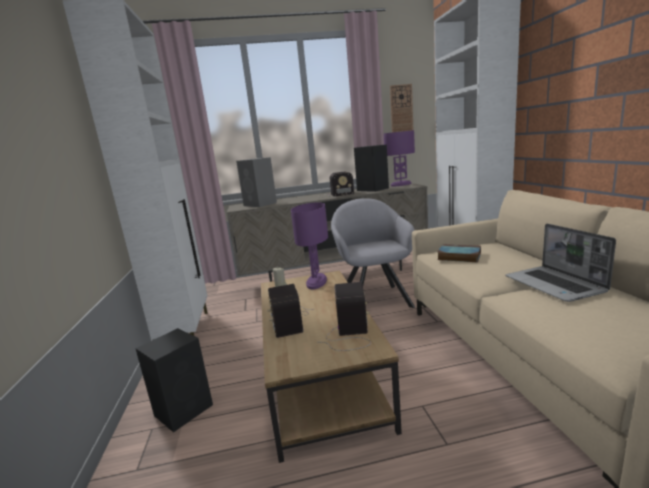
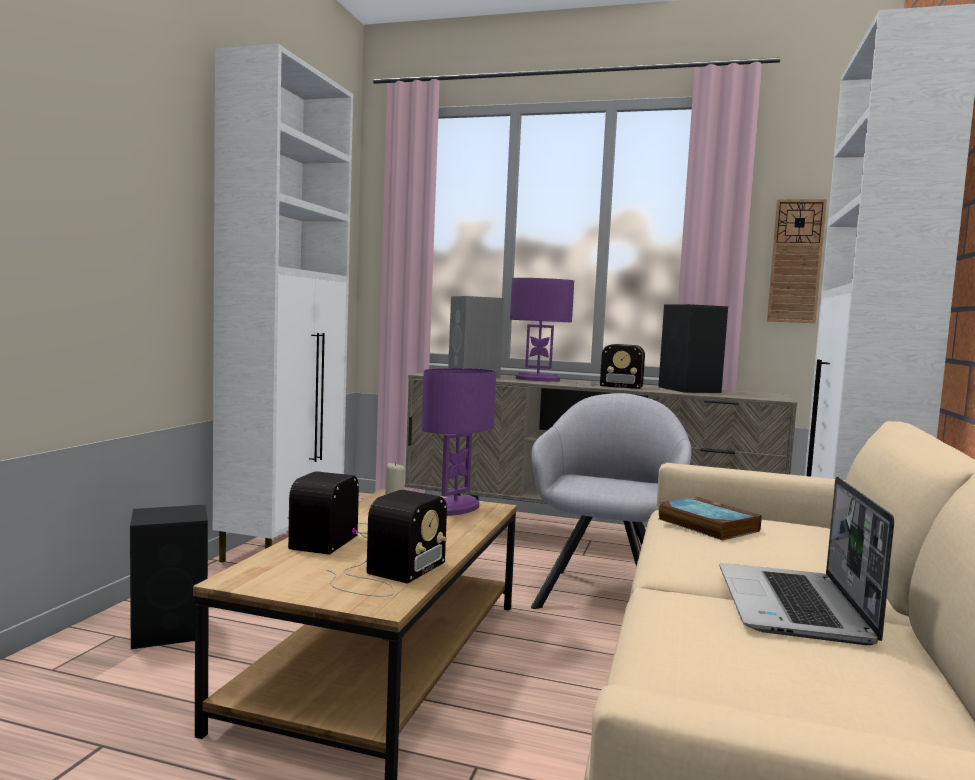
camera: 25 degrees right, 10 degrees down
(401, 184) = (757, 393): purple table lamp -> purple table lamp (538, 379)

